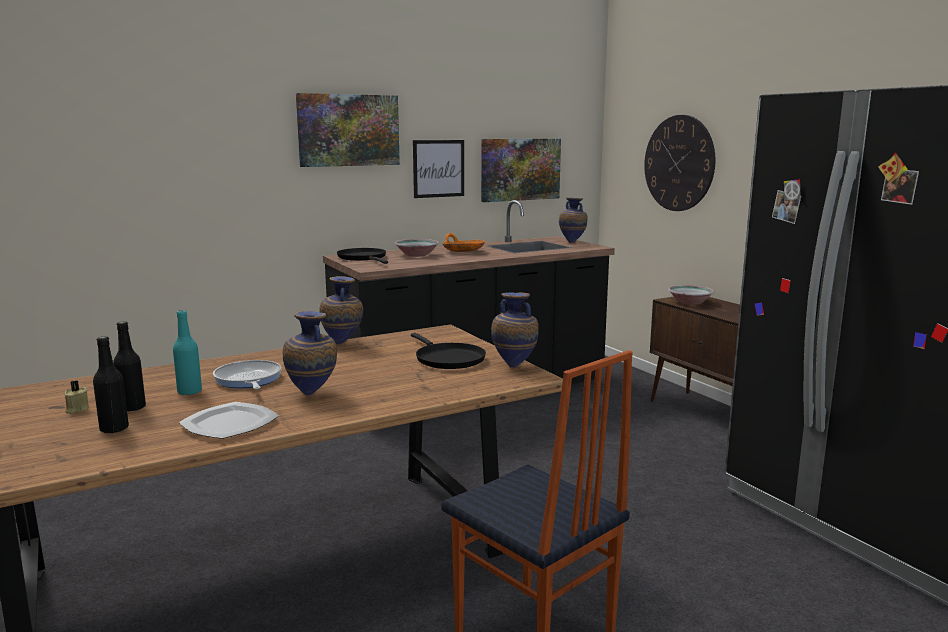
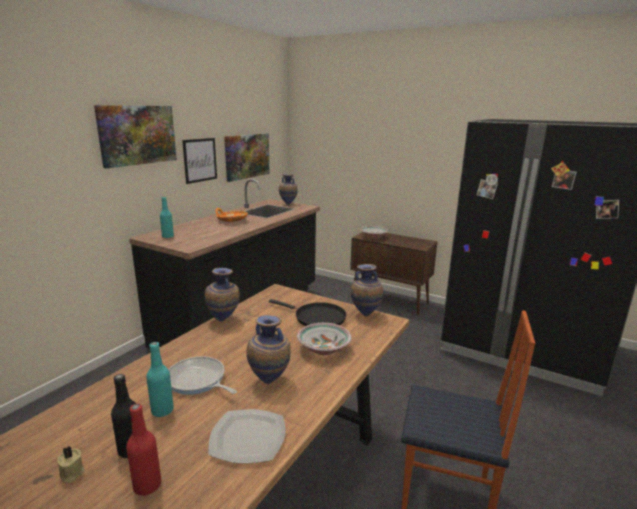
camera: 30 degrees left, 5 degrees up
(114, 429) = (147, 486): black bottle -> red bottle
(363, 258) = (168, 236): black frying pan -> turquoise bottle
(416, 255) = (203, 228): bowl -> bowl (323, 349)
(679, 163) = (349, 150): wall clock -> none

